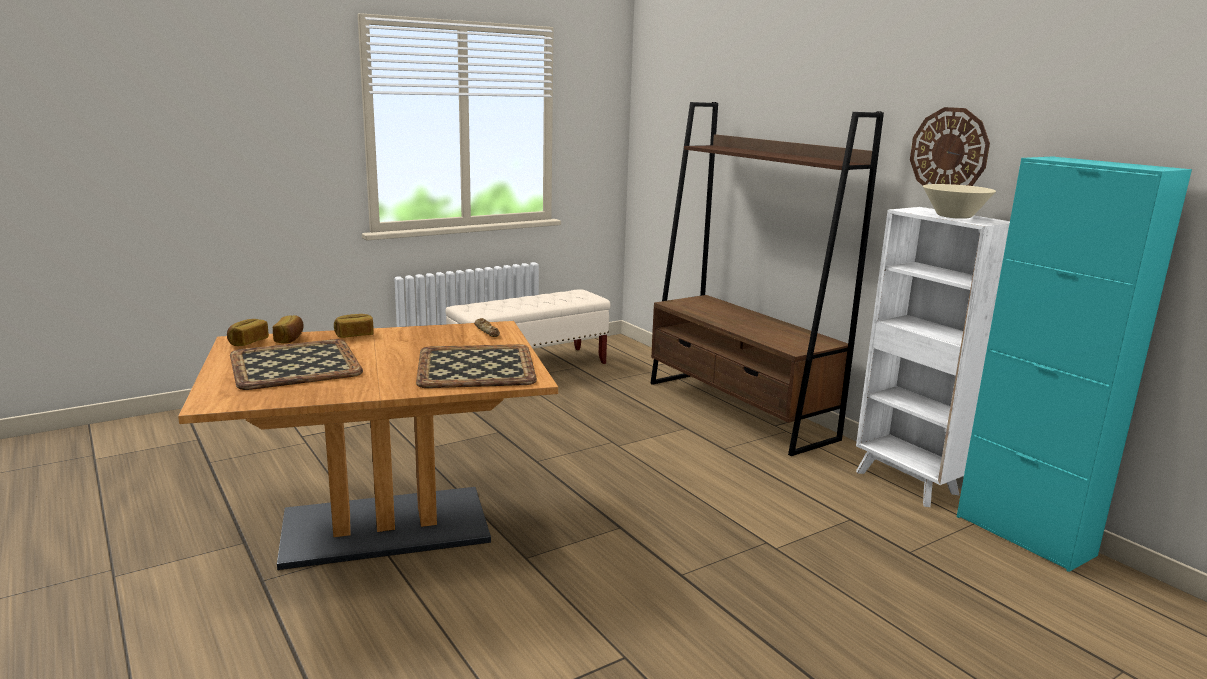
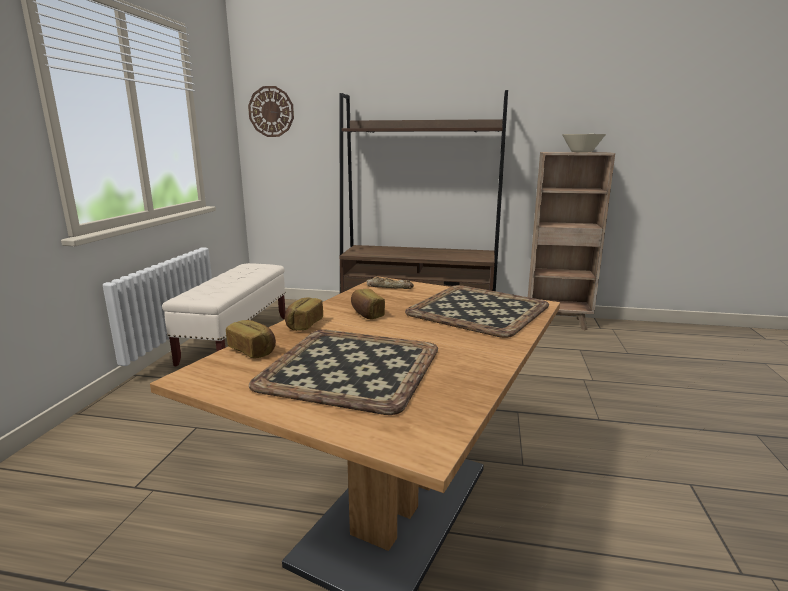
camera: 45 degrees left, 0 degrees up
(248, 342) = (216, 371): bread -> bread (366, 314)
(908, 484) = (558, 323): white bookcase -> brown bookcase
(949, 151) = (552, 115): wall clock -> wall clock (271, 111)
(1024, 535) = (633, 326): turquoise cabinet -> none

